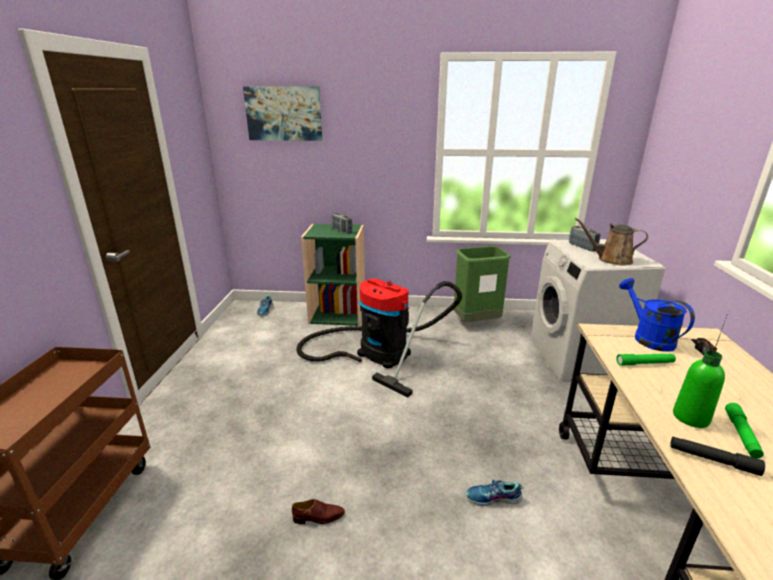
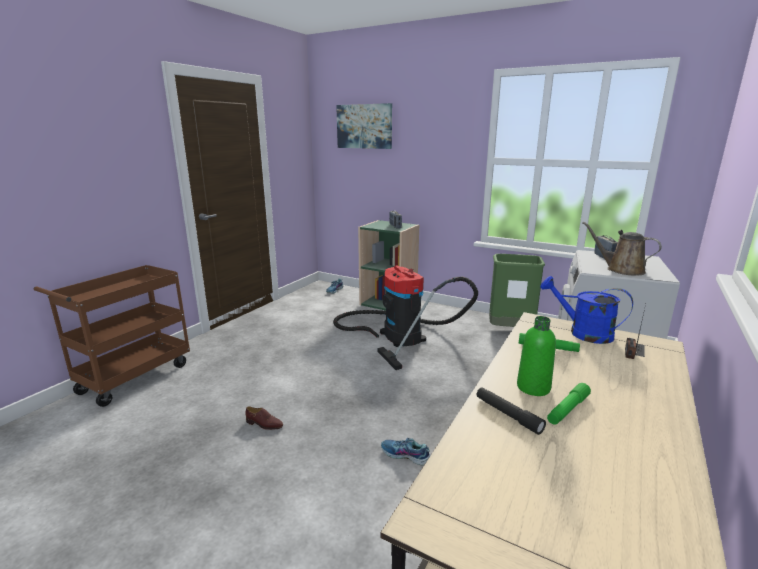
camera: 25 degrees right, 5 degrees down
(647, 337) = (582, 333): blue watering can -> blue watering can turned 60 degrees counterclockwise

